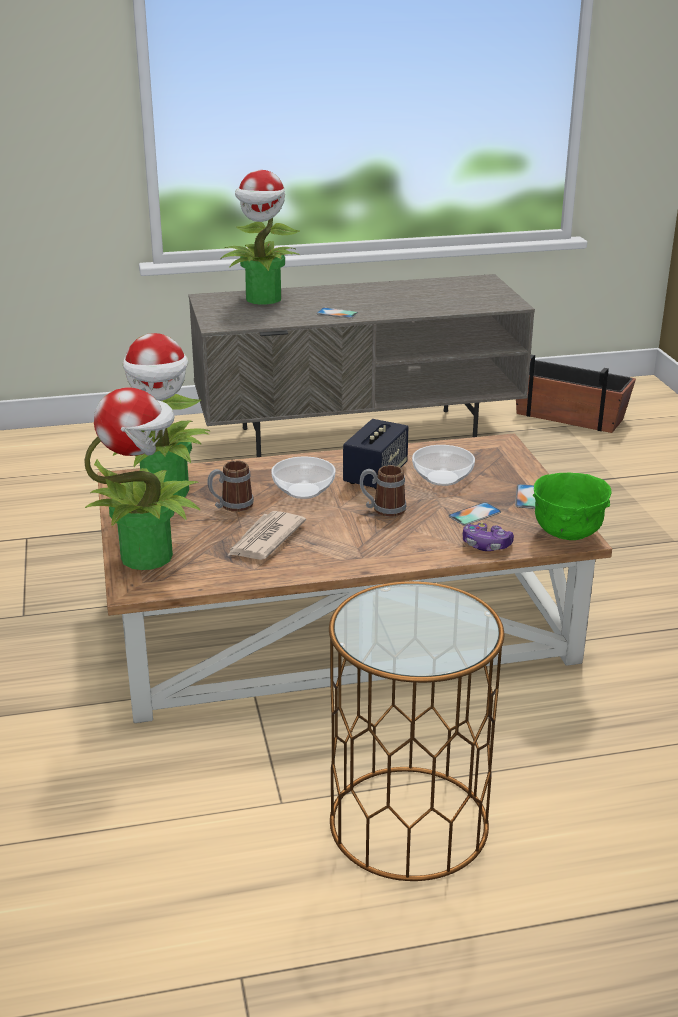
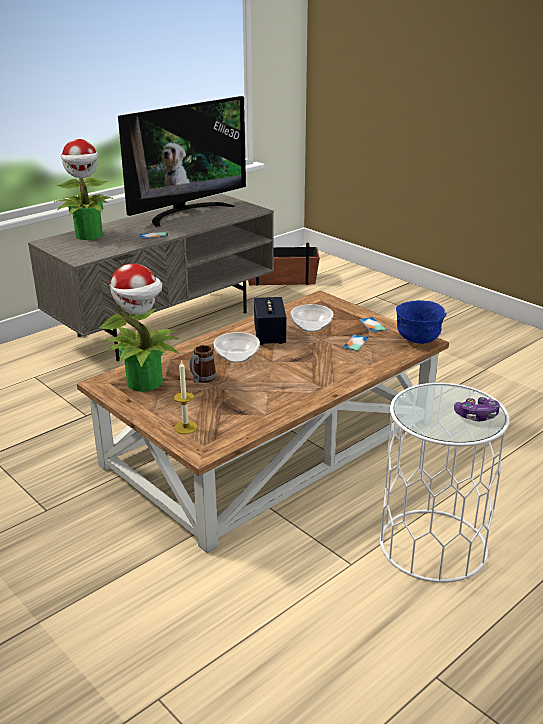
camera: 30 degrees left, 0 degrees up
(148, 556) = (185, 427): potted plant -> candle
(265, 539) = (250, 394): newspaper -> none
(382, 509) = (299, 355): mug -> none
(408, 822) = (432, 545): brown side table -> white side table
(414, 291) = (186, 213): none -> television
(486, 545) = (383, 359): game controller -> game controller (476, 416)
(567, 534) = (418, 340): green bowl -> blue bowl

